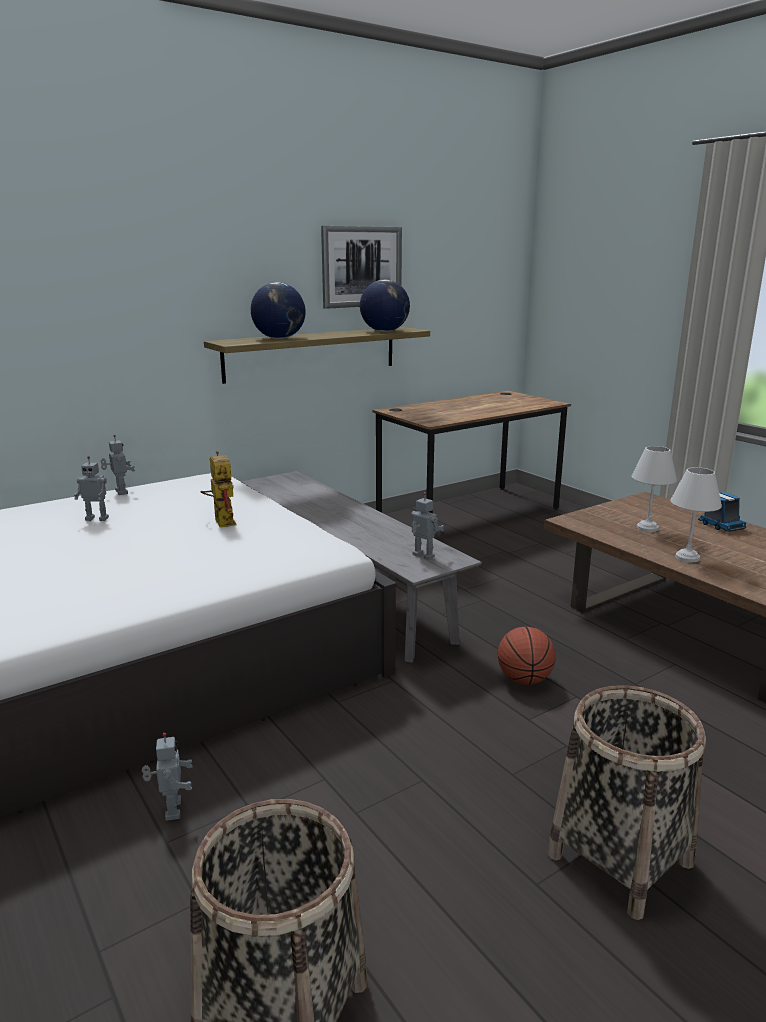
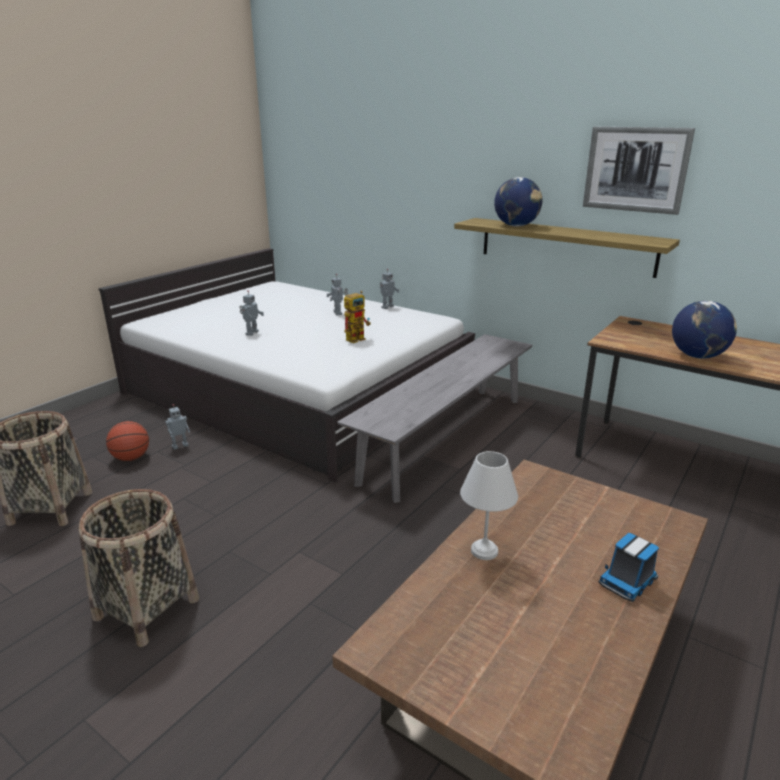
camera: 70 degrees right, 5 degrees up
(384, 331) = (623, 238): globe -> globe (697, 356)
(422, 556) = (387, 417): toy robot -> toy robot (251, 333)
(524, 680) = (355, 542): basketball -> basketball (131, 458)
(648, 528) = (559, 523): white table lamp -> none

